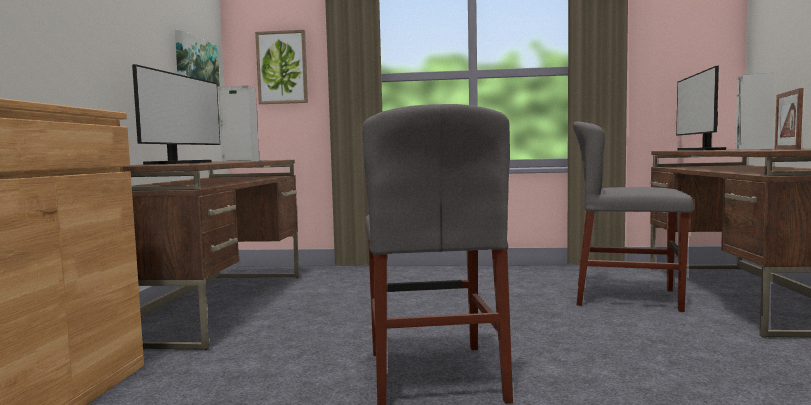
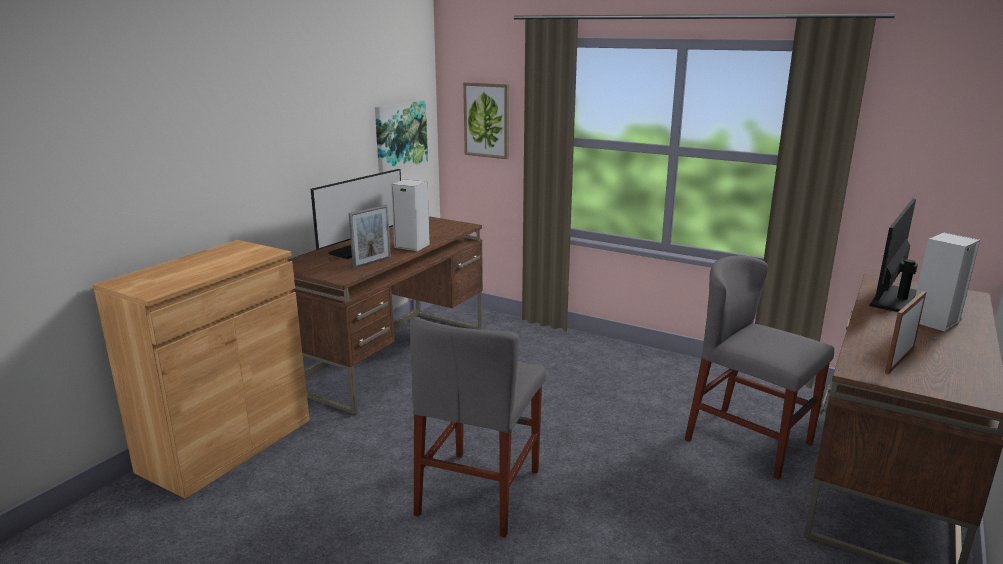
camera: 25 degrees right, 15 degrees up
(209, 163) = (372, 262): none -> picture frame

